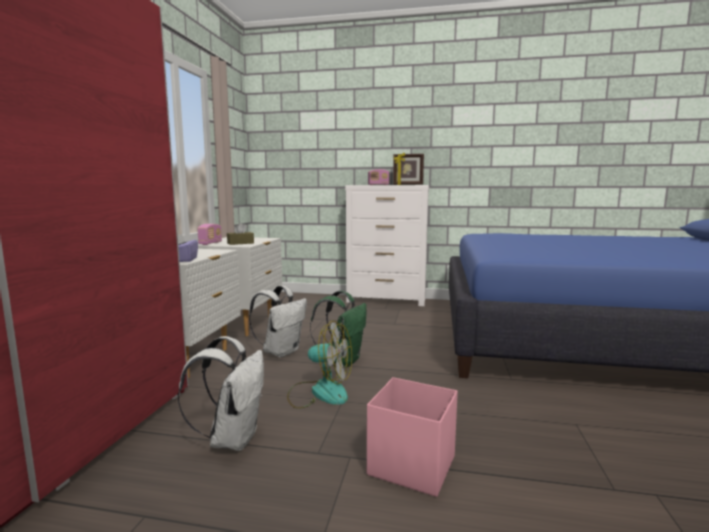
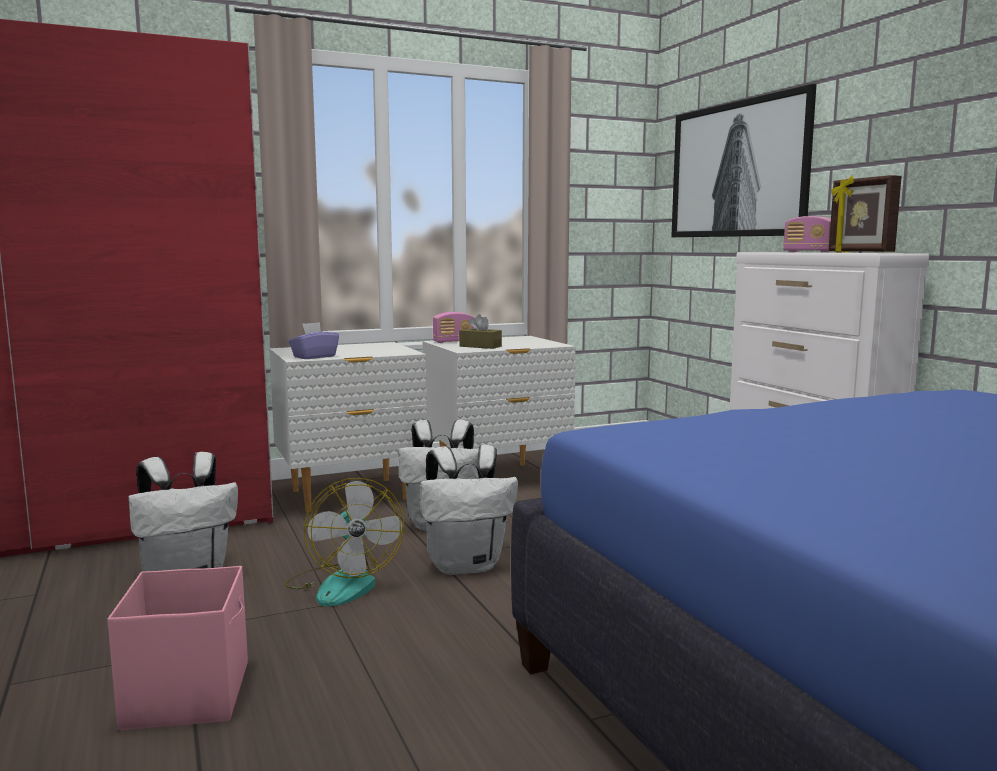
camera: 55 degrees right, 0 degrees up
(316, 145) = (739, 170): none -> picture
(343, 360) = (466, 565): green backpack -> white backpack

